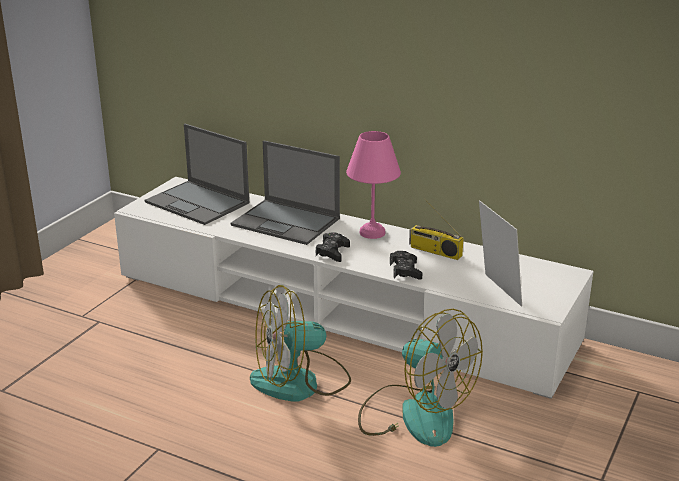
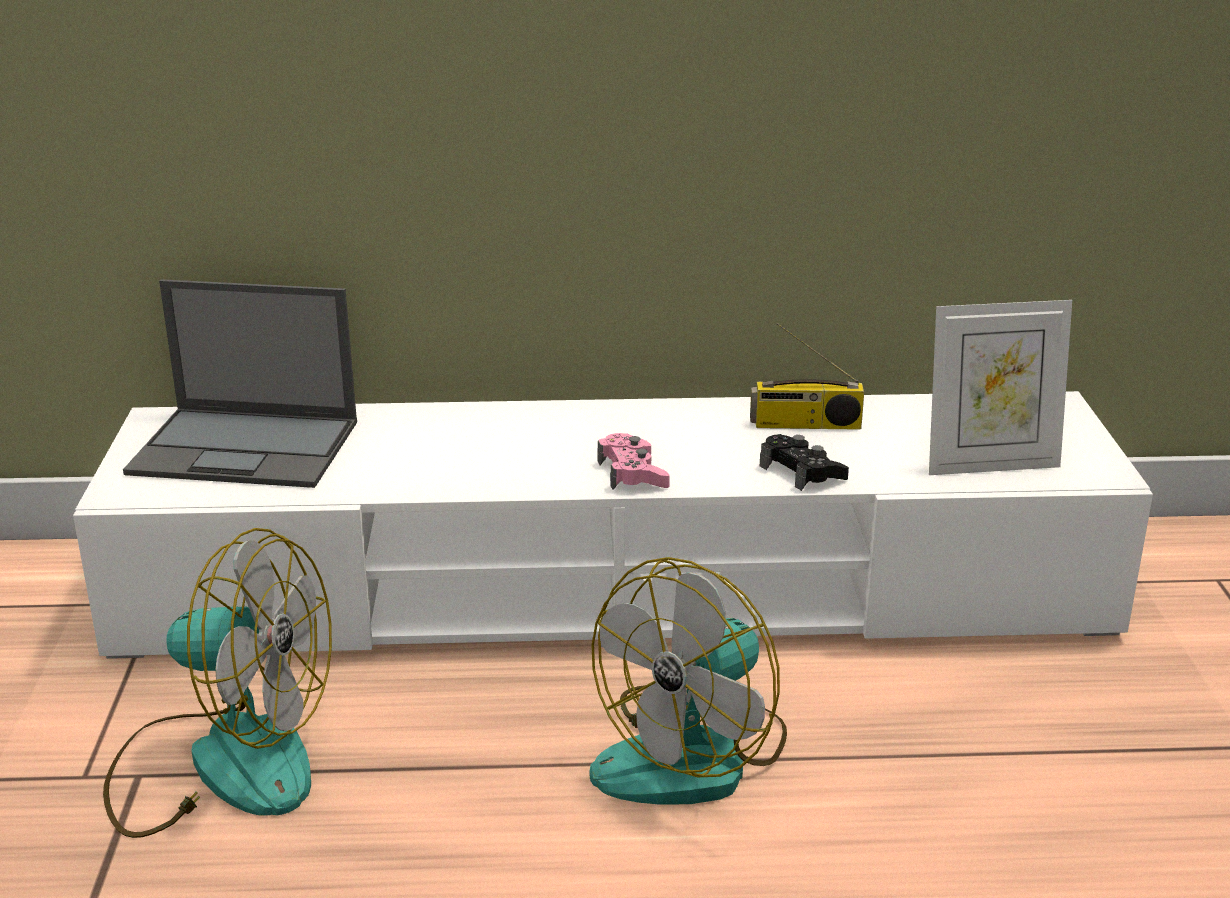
camera: 30 degrees left, 0 degrees up
(287, 222) = (477, 440): laptop -> none
(332, 252) = (632, 473): black game controller -> pink game controller
(373, 233) = (661, 419): pink table lamp -> none
(415, 413) = (951, 740): fan -> fan (222, 762)
(497, 291) = (990, 464): picture frame -> picture frame turned 135 degrees clockwise

